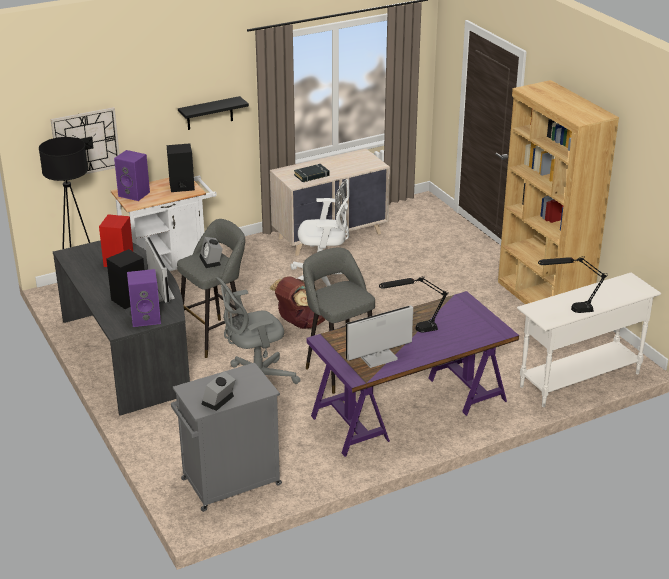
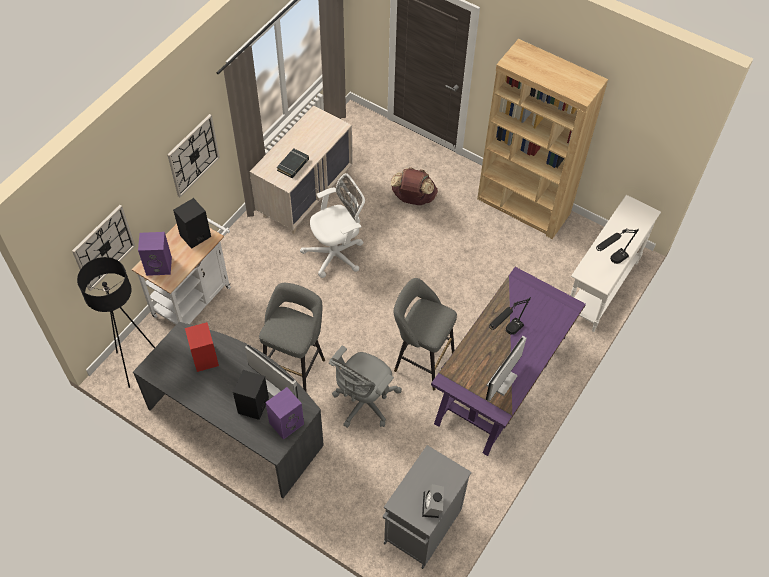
camera: 30 degrees left, 25 degrees up
(209, 113) = (193, 155): black shelf -> wall clock
(211, 261) = (292, 326): alarm clock -> none
(299, 323) = (354, 319): brown backpack -> brown backpack (413, 199)

